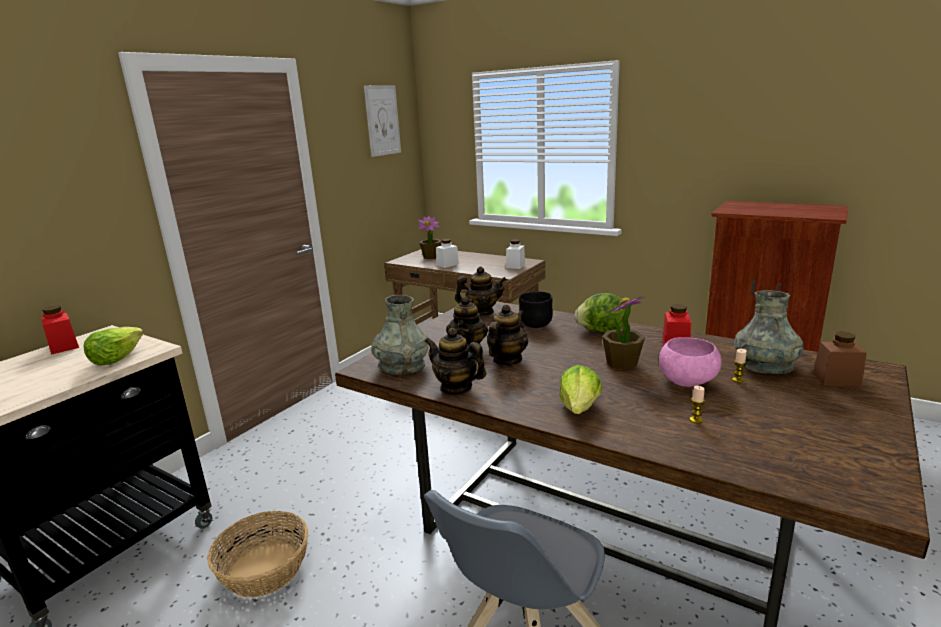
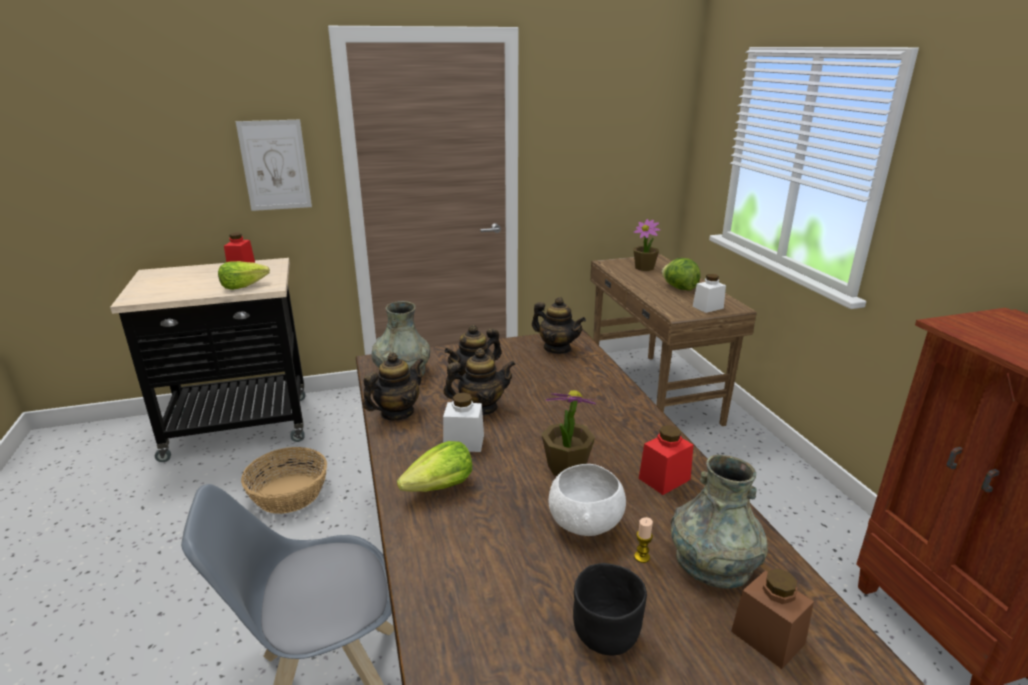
camera: 40 degrees right, 5 degrees up
(382, 120) = (632, 98): picture -> picture (275, 165)
(447, 264) = (642, 282): white jar -> white jar (464, 442)
(456, 388) = (396, 413): teapot -> teapot turned 60 degrees clockwise
(535, 324) = (577, 384): black bowl -> black bowl (606, 635)
(601, 331) = (623, 421): lettuce -> lettuce (679, 288)
(688, 381) = (585, 525): pink bowl -> white bowl
(696, 420) = (503, 566): candle -> none

